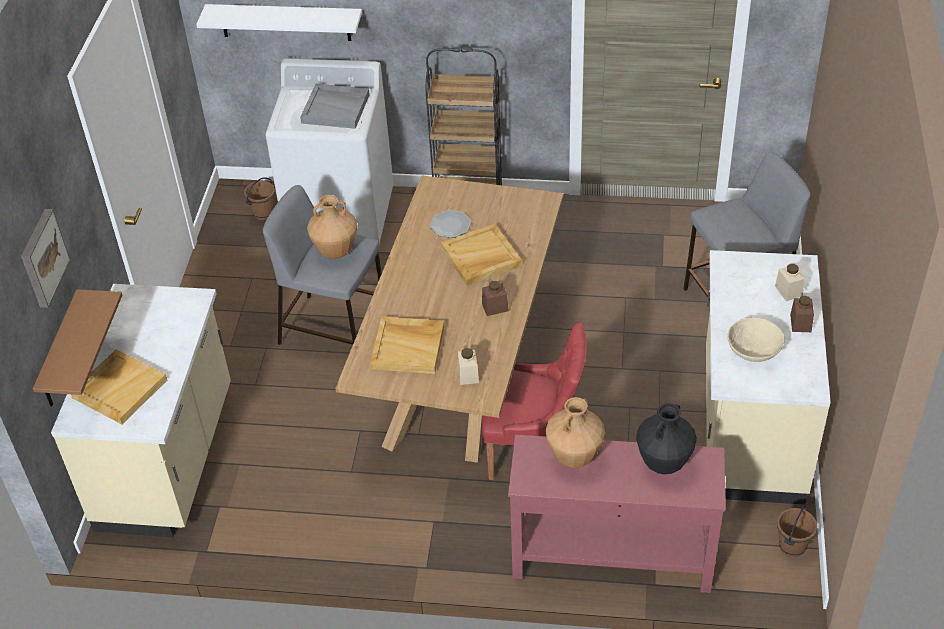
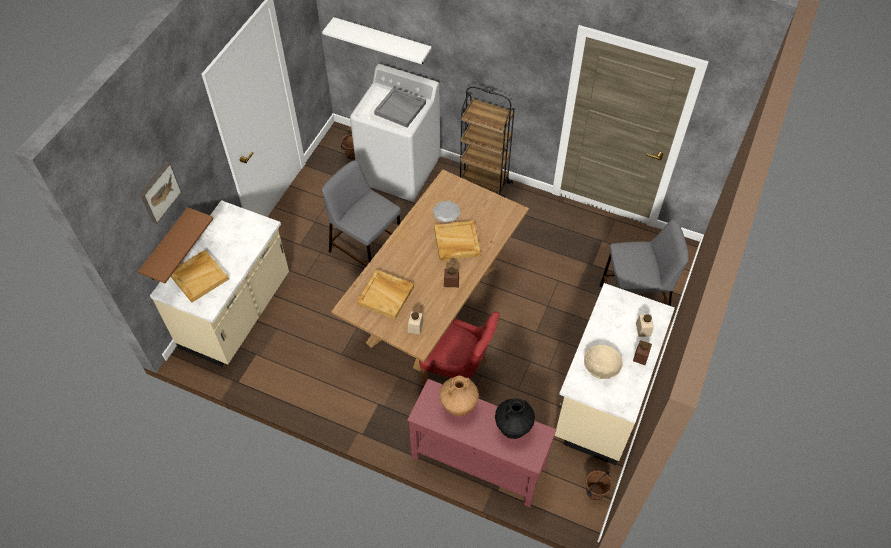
camera: 15 degrees right, 10 degrees up
(336, 251) = (370, 209): brown vase -> none

